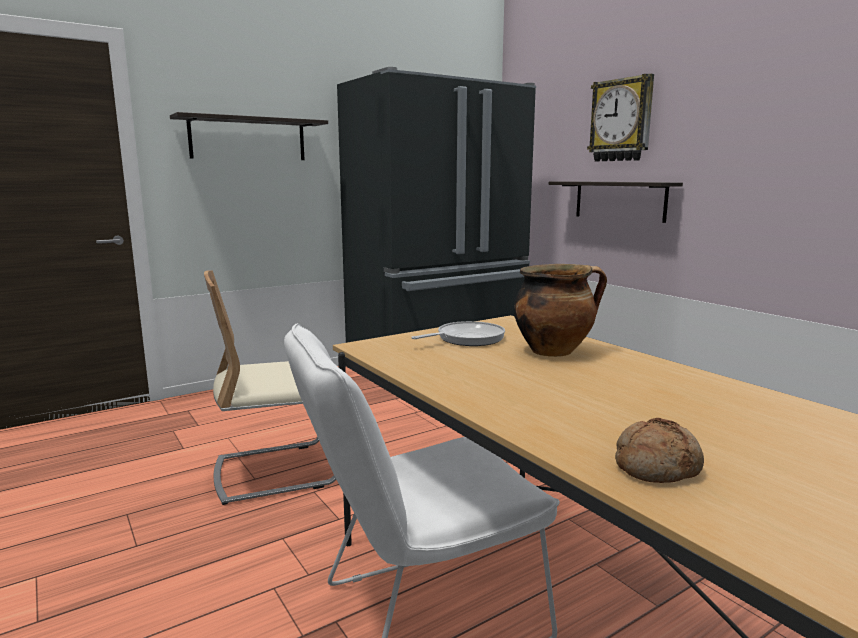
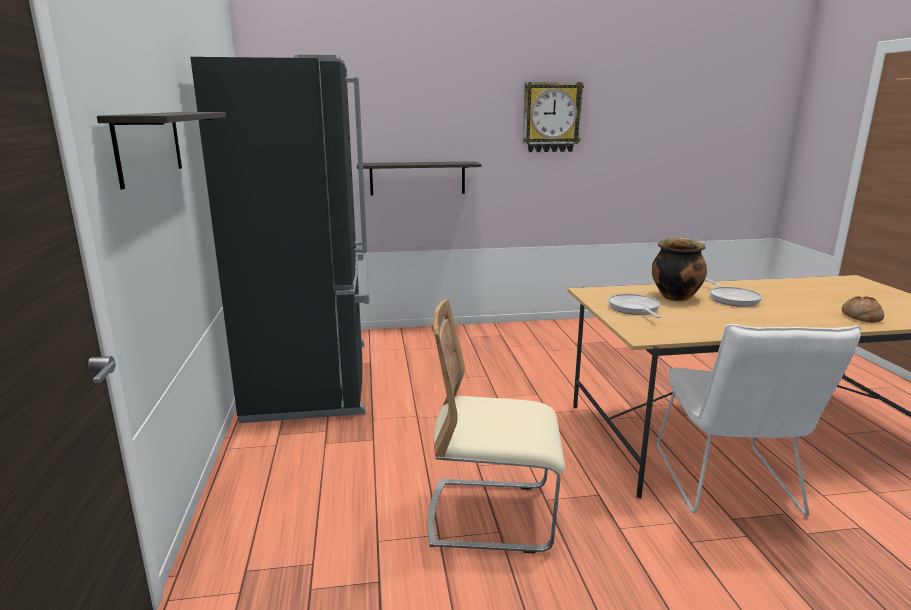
camera: 65 degrees left, 5 degrees up
(277, 471) = (492, 515): beige chair -> beige chair turned 90 degrees clockwise
(603, 377) = (732, 298): none -> frying pan
(621, 120) = (412, 108): wall clock -> wall clock (551, 117)

